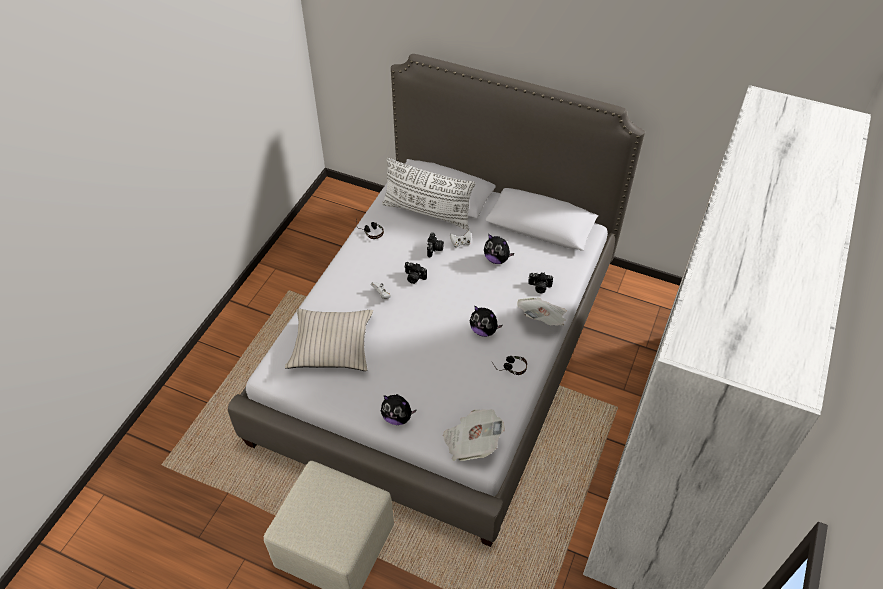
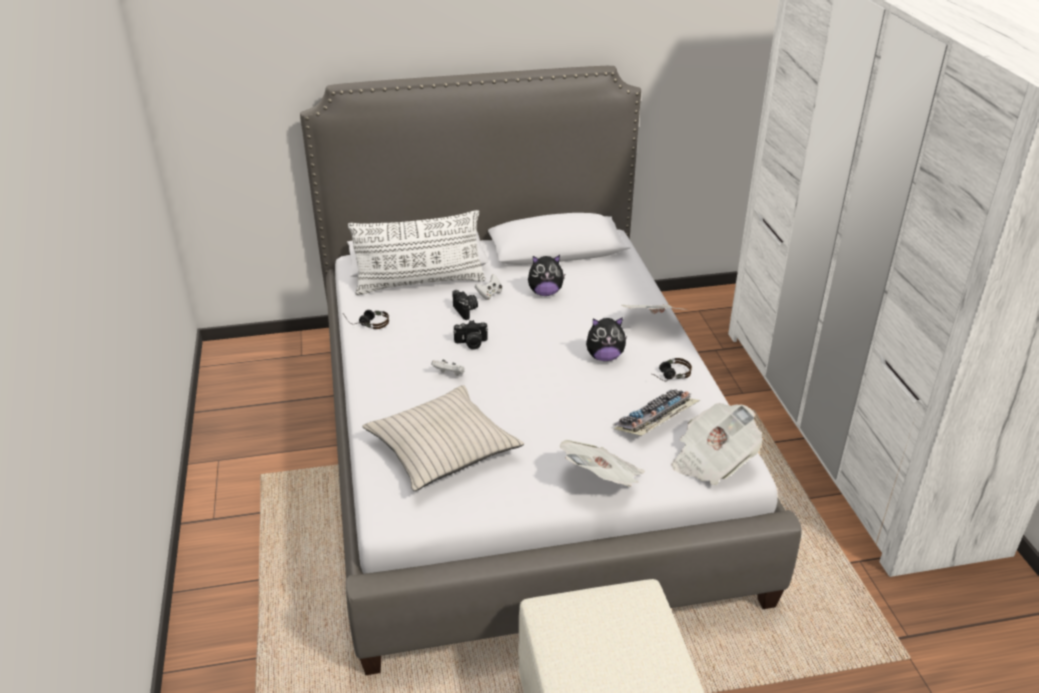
camera: 35 degrees left, 15 degrees down
(397, 417) = (603, 479): plush toy -> newspaper
(467, 395) = (655, 421): none -> keyboard
(539, 287) = (617, 298): camera -> none

